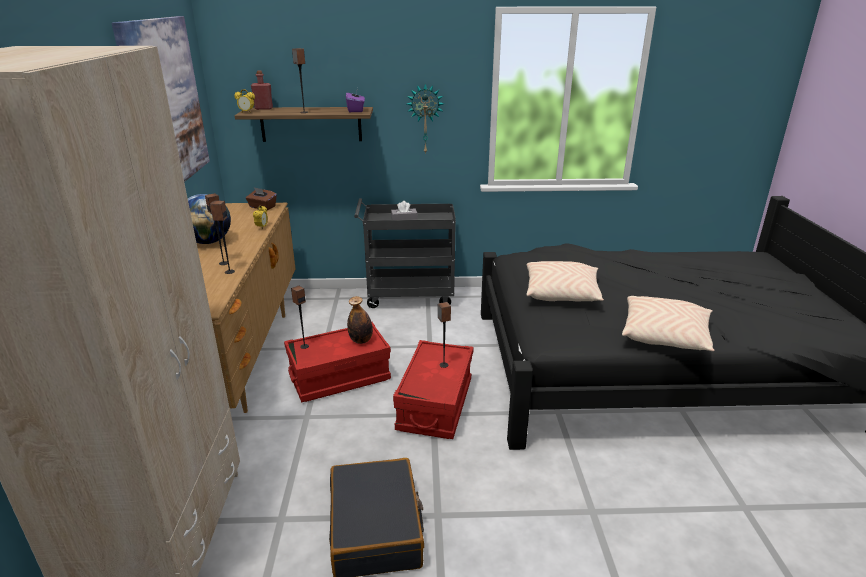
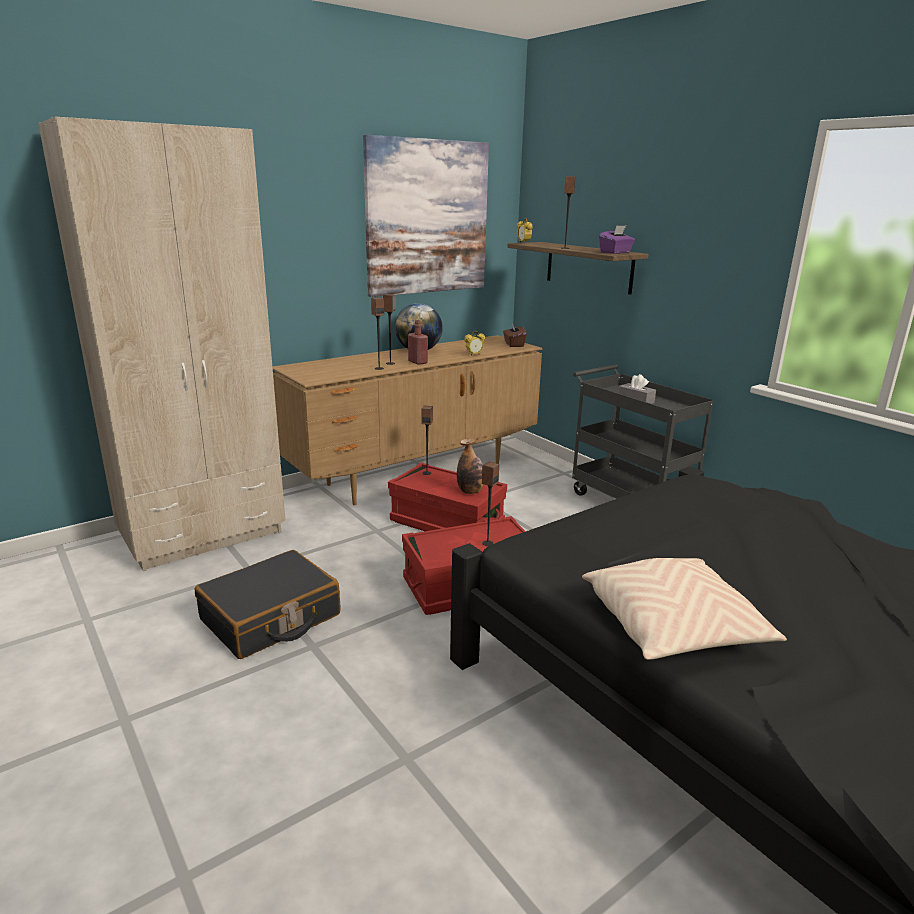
camera: 55 degrees right, 5 degrees down
(263, 108) = (548, 243): red bottle -> red bottle (417, 362)
(425, 119) = (702, 277): wall clock -> none
(561, 293) = (661, 529): beige pillow -> none

